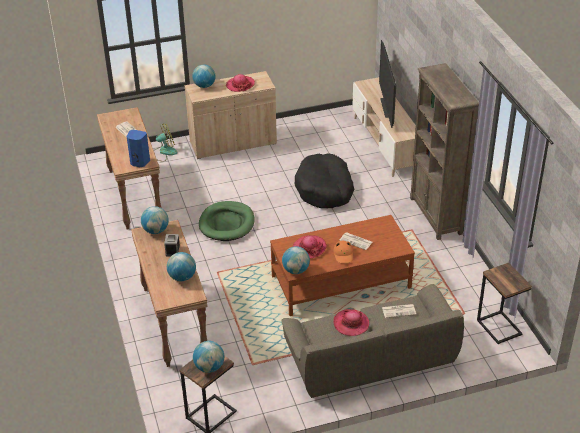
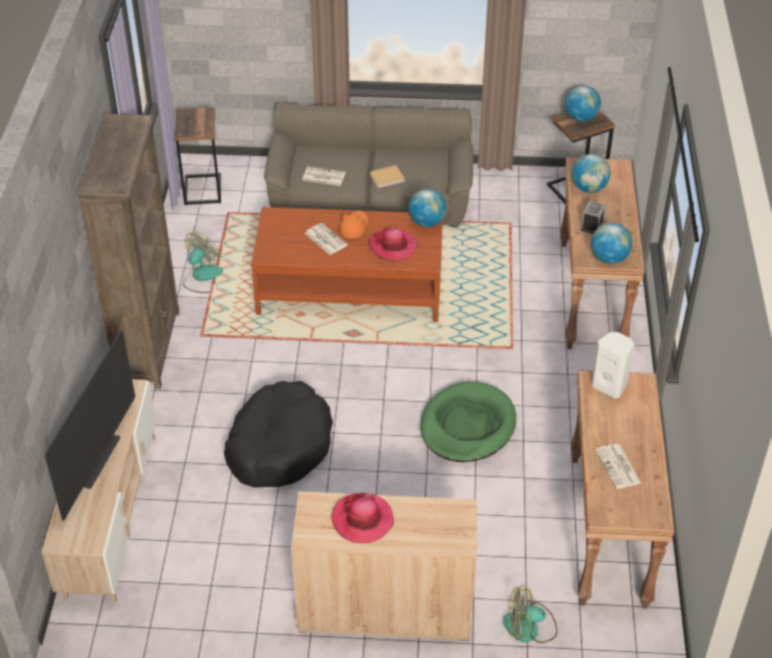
camera: 160 degrees left, 5 degrees up
(139, 163) = (610, 385): blue speaker -> white speaker
(204, 86) = (436, 540): globe -> none
(351, 324) = (388, 177): hat -> beige book
(441, 263) = (202, 277): none -> fan

